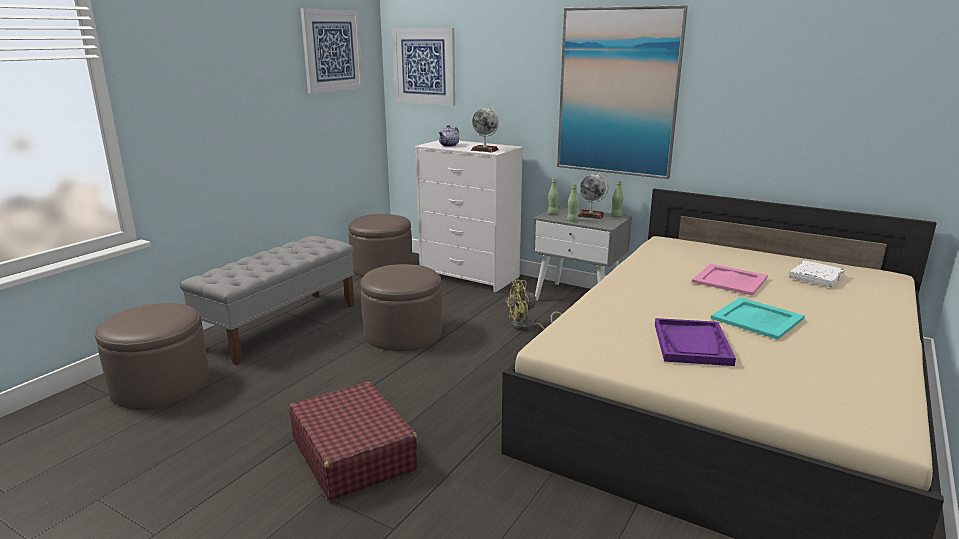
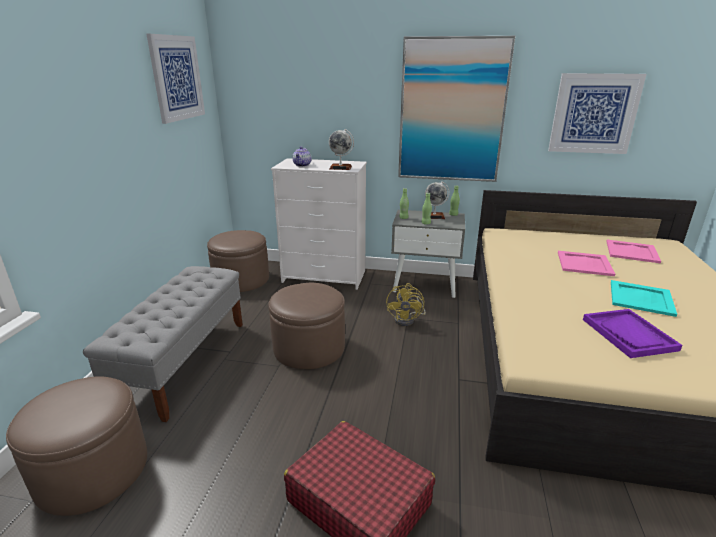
camera: 20 degrees left, 5 degrees up
(424, 66) = (261, 91): picture -> picture (594, 114)
(527, 327) = (408, 319): yellow fan -> yellow fan turned 45 degrees counterclockwise
(816, 277) = (631, 251): white book -> pink tray

